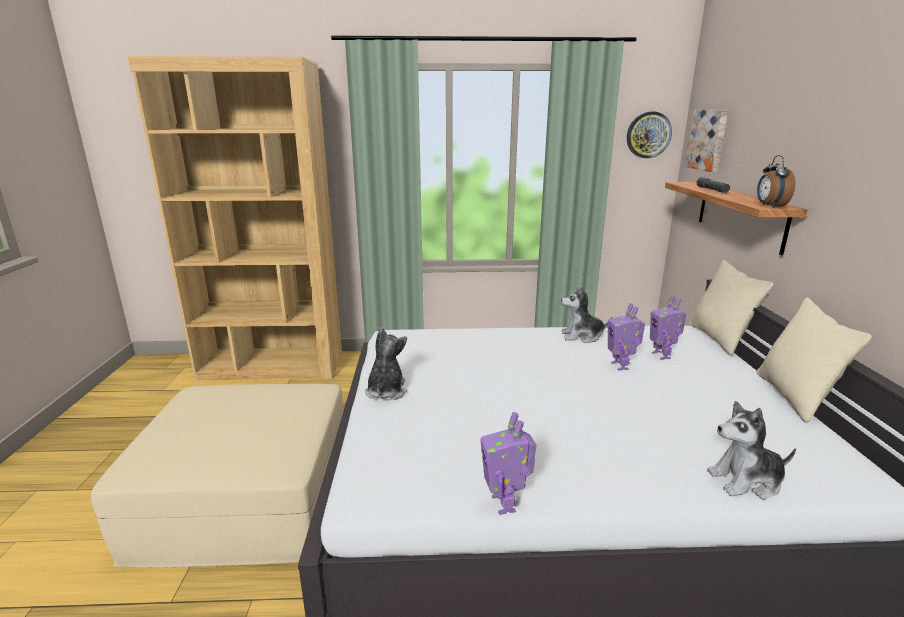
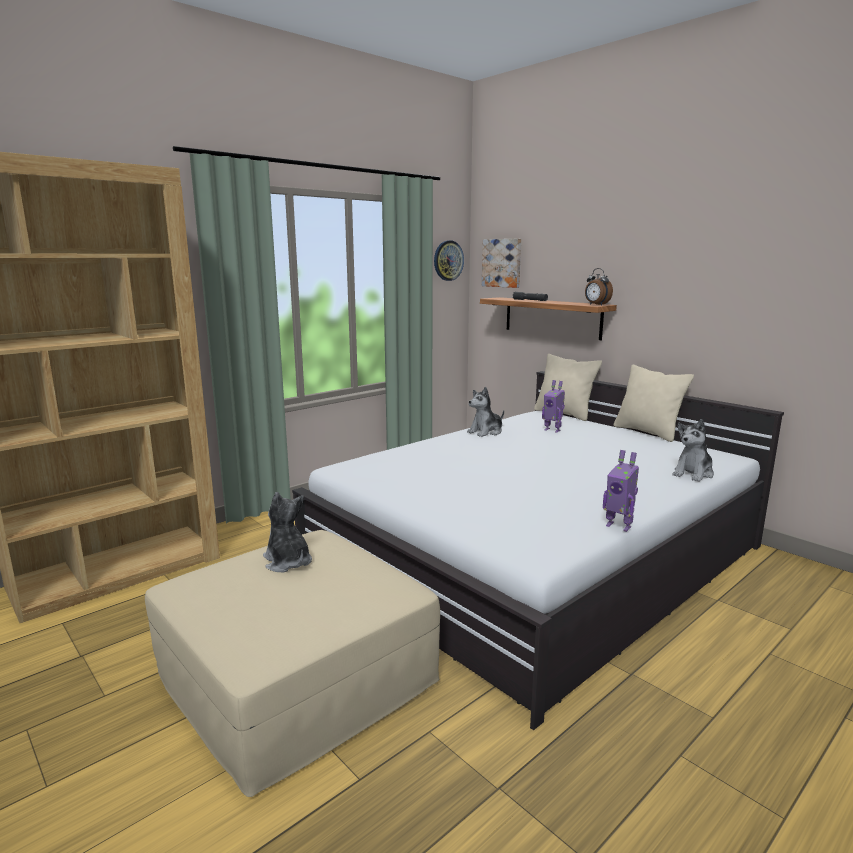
camera: 40 degrees left, 5 degrees down
(386, 391) = (422, 502): plush toy -> plush toy (287, 562)
(620, 366) = (542, 442): toy robot -> none

